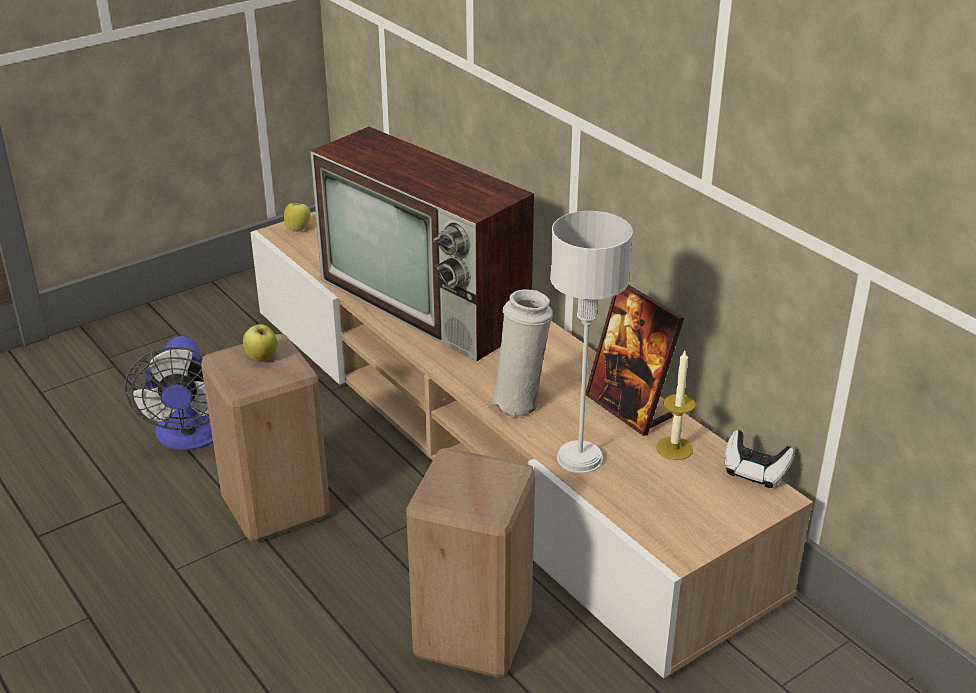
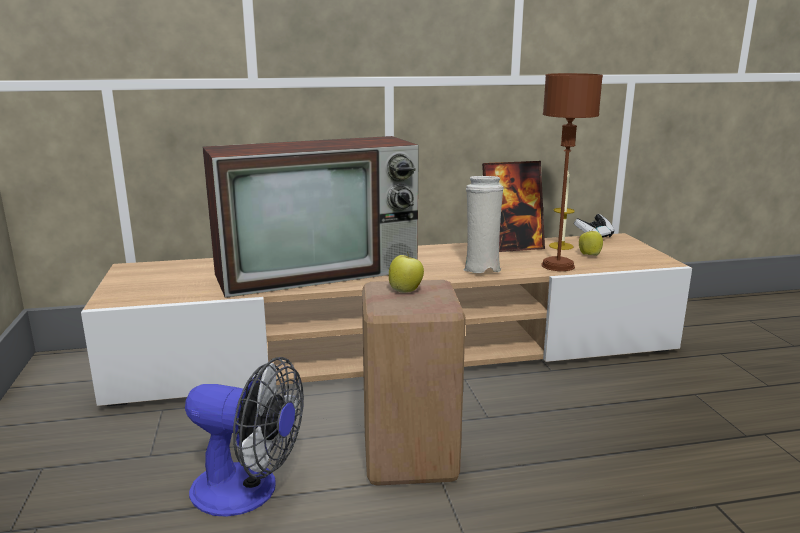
camera: 65 degrees left, 15 degrees down
(298, 229) = (119, 293): apple -> apple (589, 255)
(476, 634) = (617, 401): beige stool -> none
(578, 458) = (557, 266): grey table lamp -> brown table lamp

